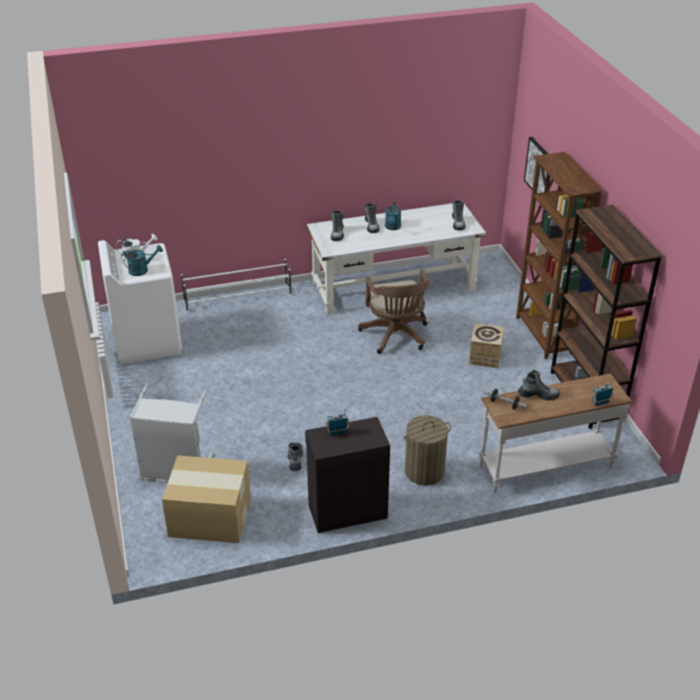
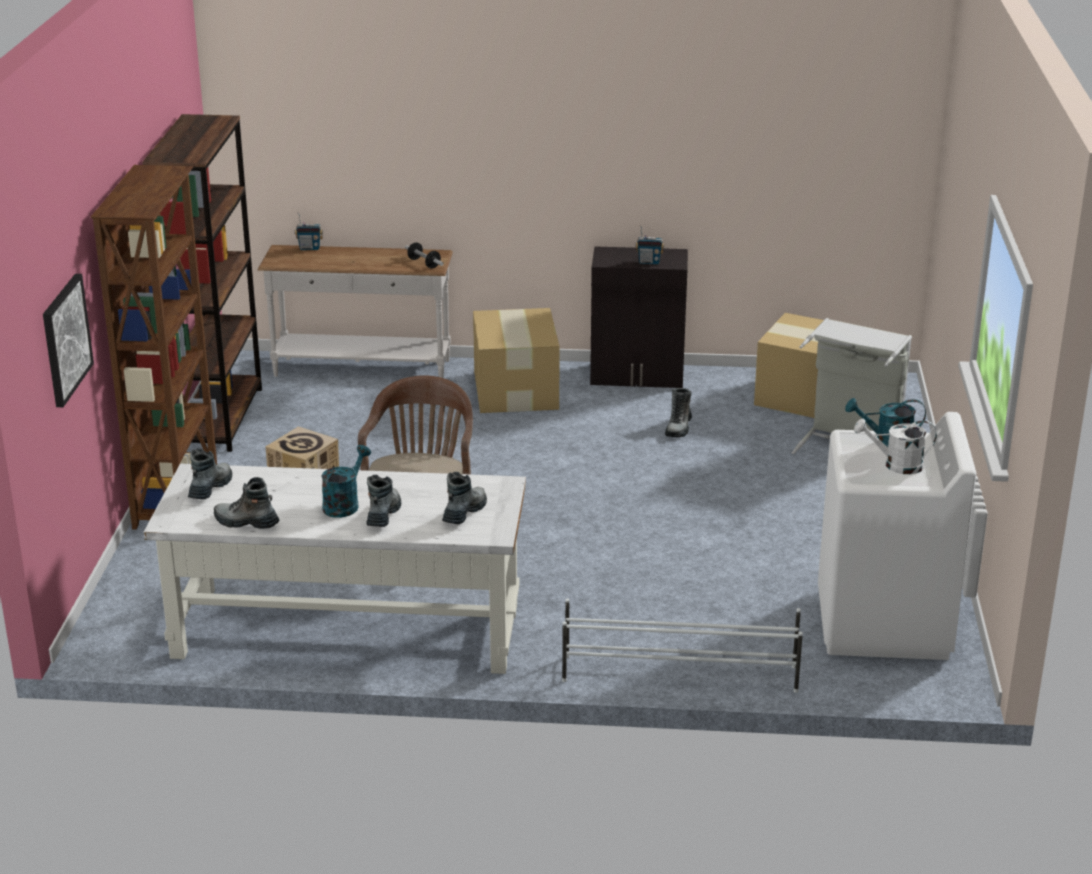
camera: 160 degrees left, 10 degrees down
(424, 472) = (516, 389): laundry basket -> cardboard box
(538, 395) = (374, 263): boot -> boot (246, 523)

